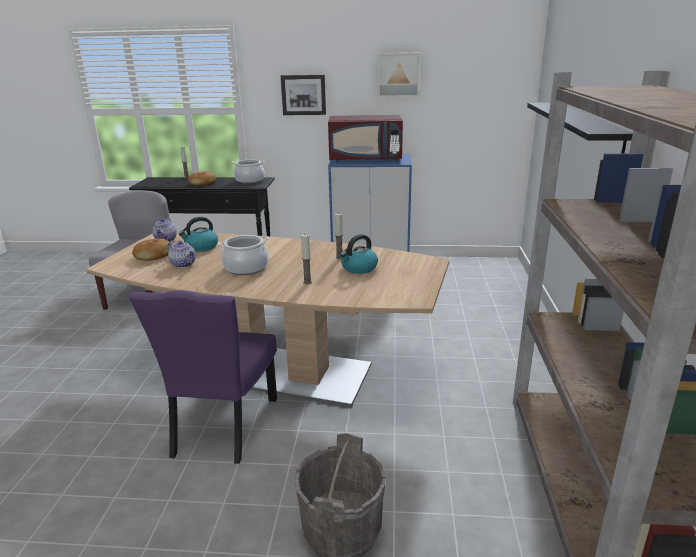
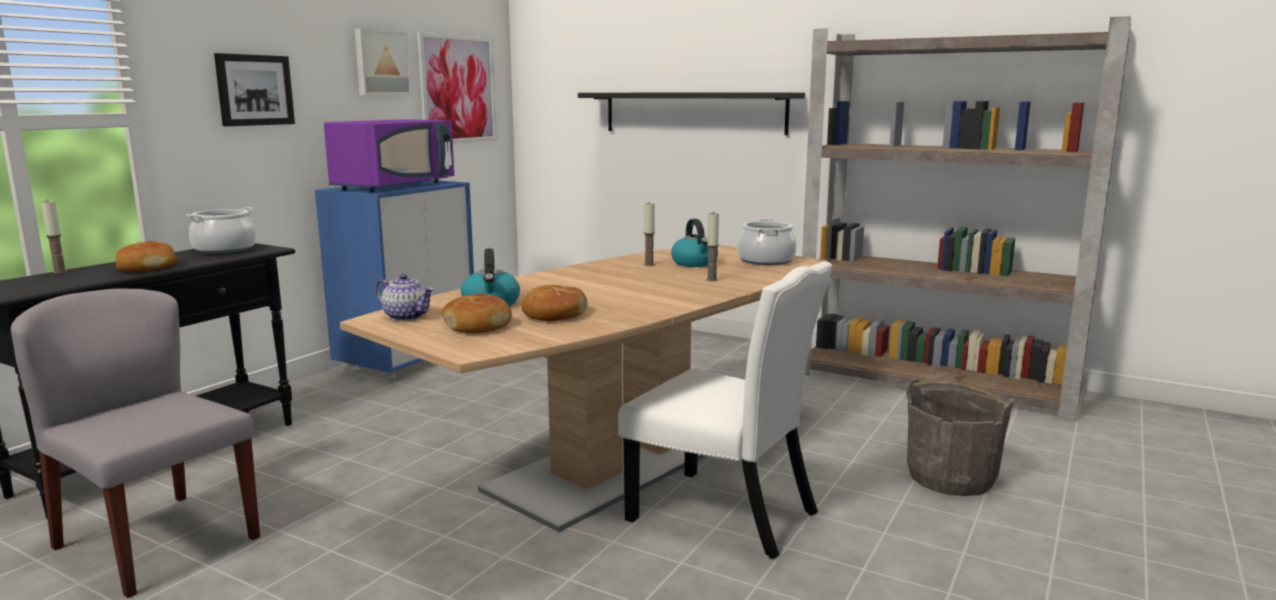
camera: 65 degrees left, 10 degrees down
(183, 264) = (554, 315): teapot -> bread
(224, 424) = (721, 513): purple chair -> white chair
(246, 268) = (623, 293): cooking pot -> cooking pot (765, 261)
(365, 159) = (394, 186): red microwave -> purple microwave
(472, 91) = (458, 89): none -> picture

